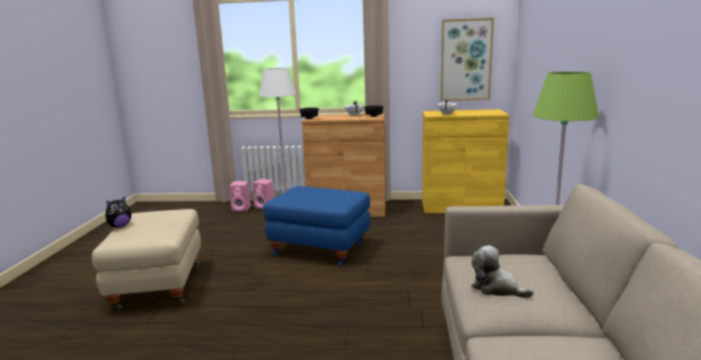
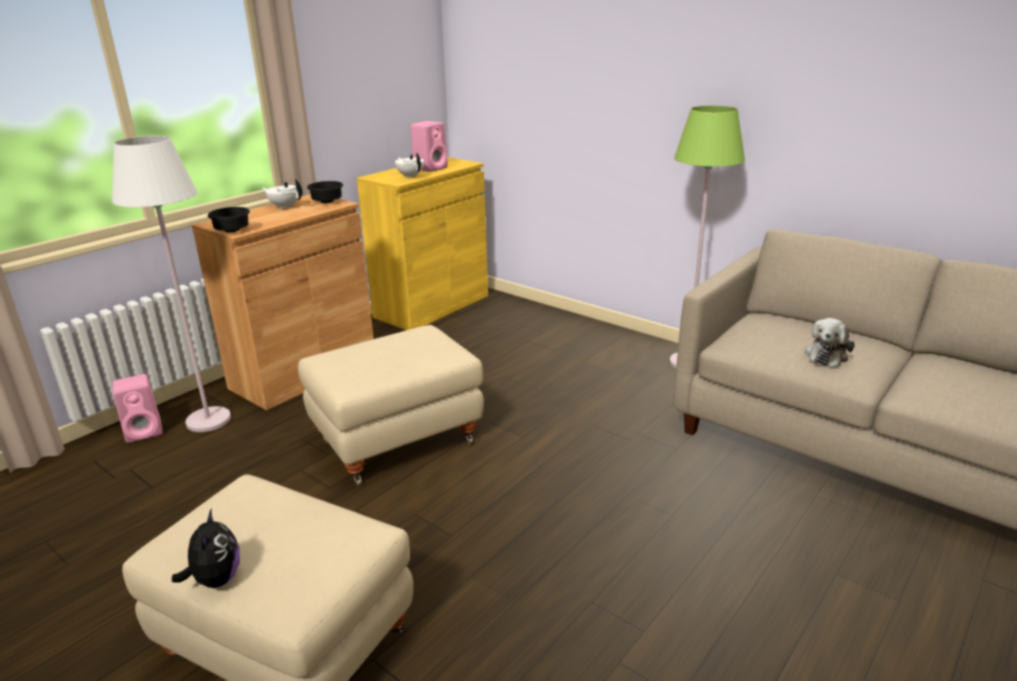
camera: 55 degrees left, 10 degrees up
(242, 209) = (103, 457): pink speaker -> pink speaker (431, 168)
(321, 249) = (397, 439): blue ottoman -> beige ottoman
(466, 60) = (394, 88): picture -> none
(496, 288) = (826, 355): plush toy -> plush toy turned 45 degrees counterclockwise

